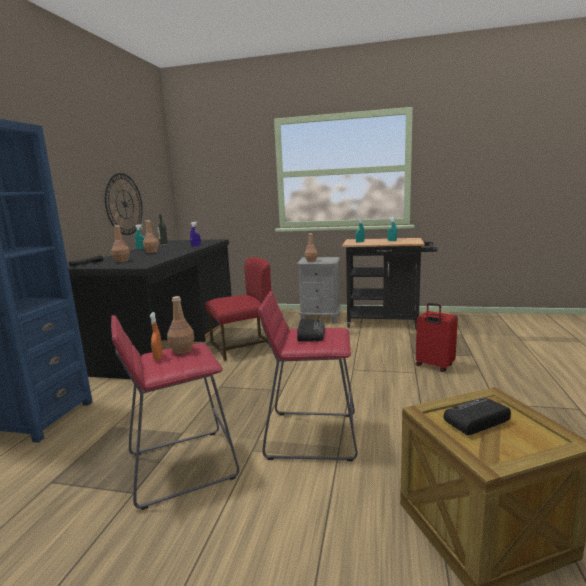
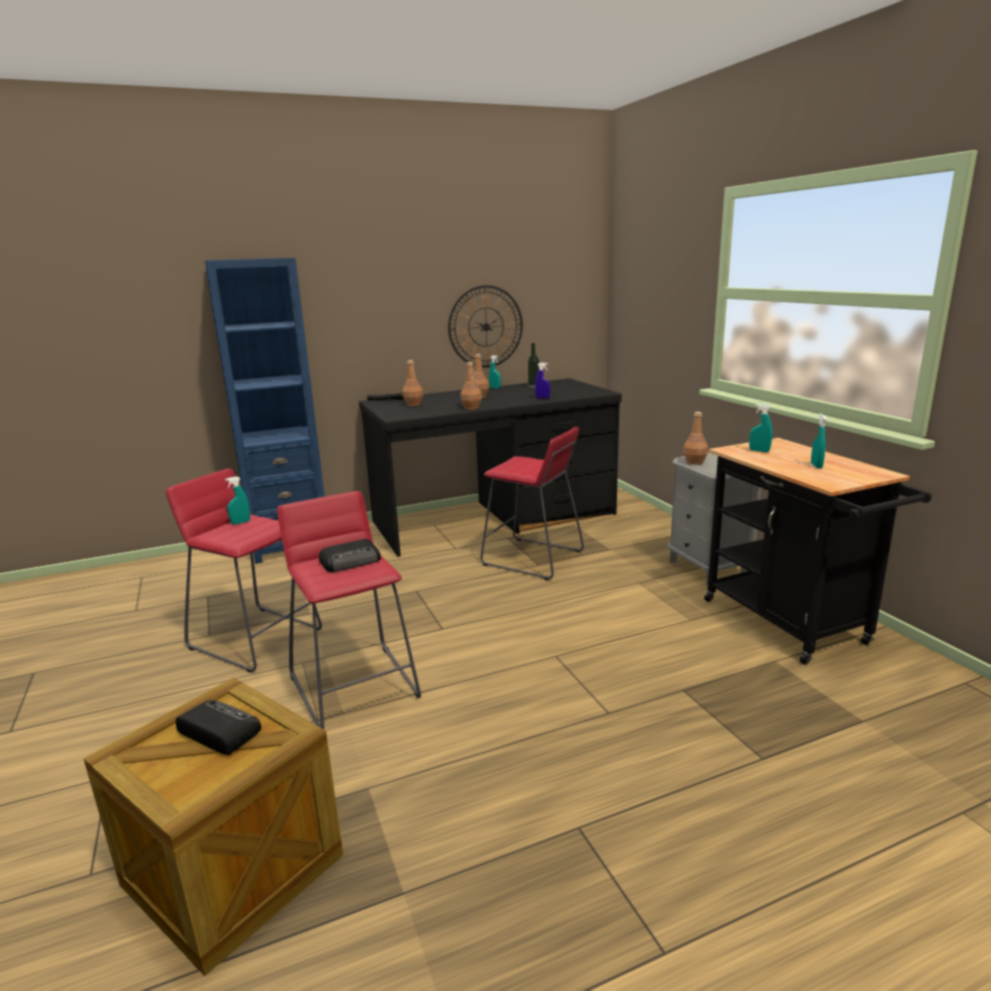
camera: 55 degrees right, 5 degrees up
(158, 357) = (240, 522): orange spray bottle -> turquoise spray bottle
(182, 350) = (263, 524): brown bottle -> brown bottle (471, 408)
(242, 346) = (533, 558): red chair -> red stool
(434, 366) = (656, 725): red suitcase -> none

